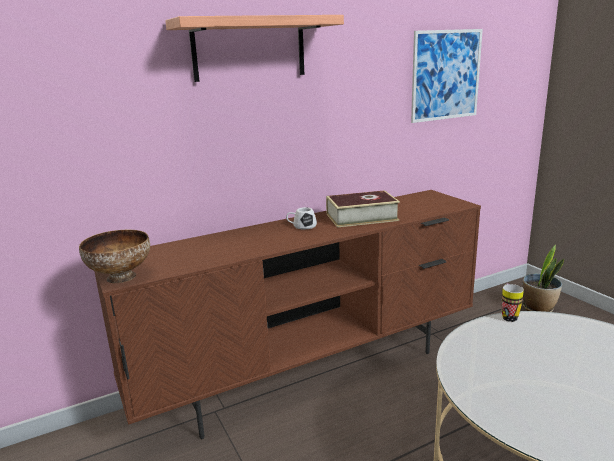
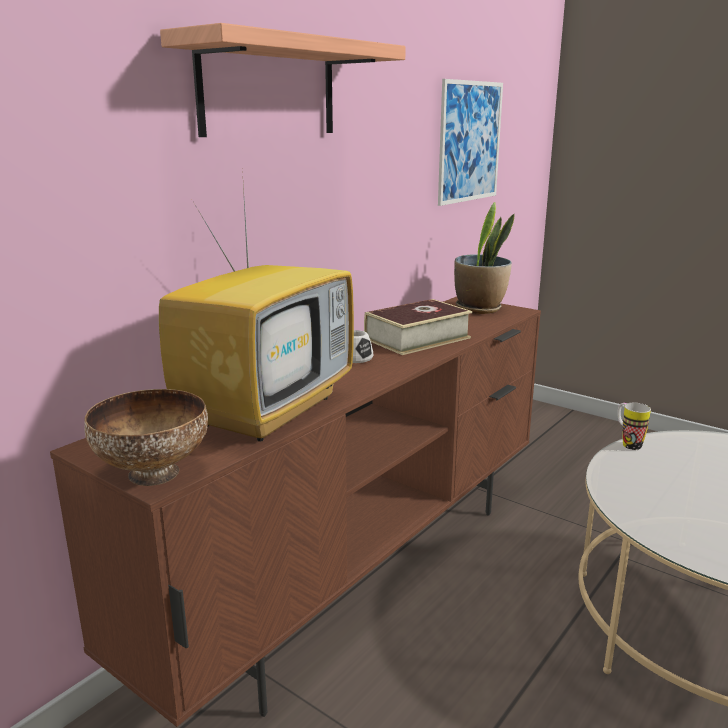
camera: 25 degrees left, 0 degrees up
(216, 251) = (267, 409): none -> television
(538, 309) = (571, 436): potted plant -> potted plant (479, 308)

